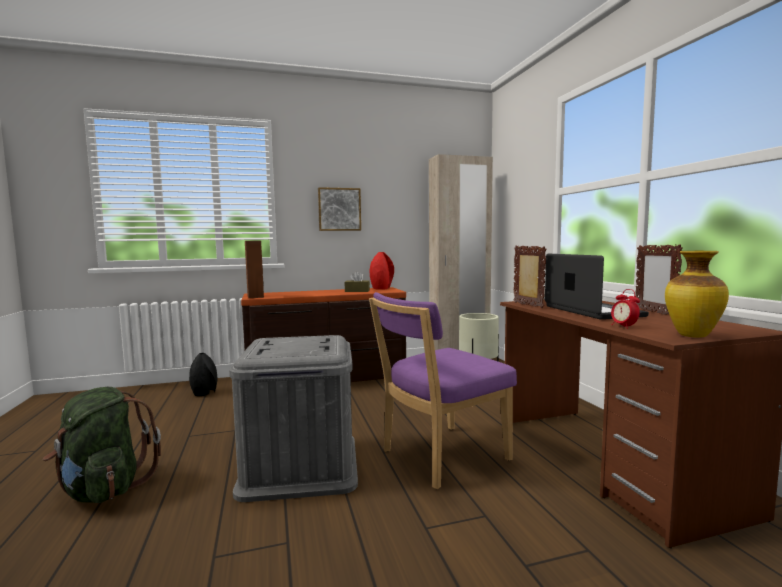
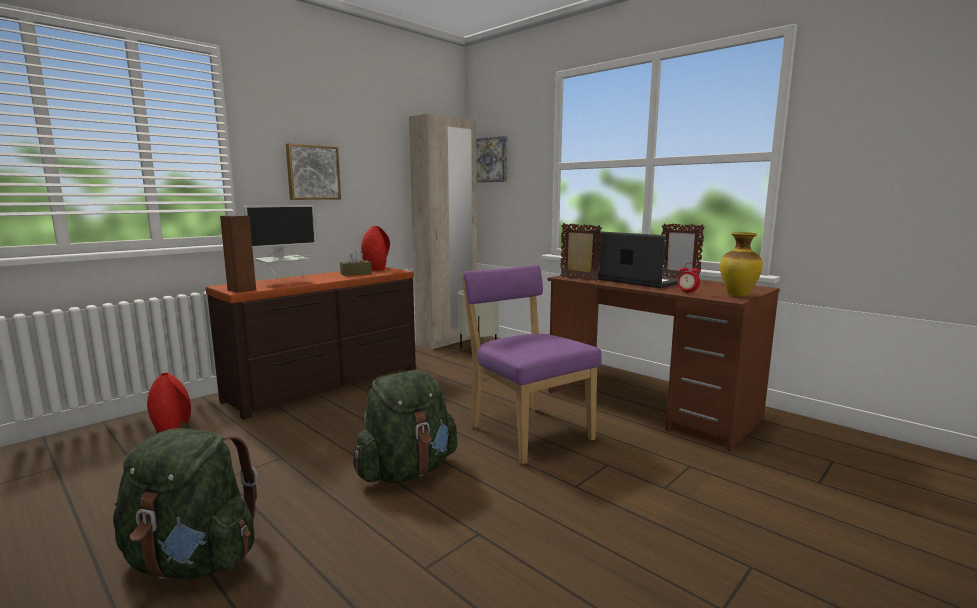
camera: 30 degrees left, 5 degrees up
(205, 393) = (172, 427): black vase -> red vase
(294, 294) = (285, 282): none -> monitor
(300, 465) = (407, 471): grey storage box -> green backpack
(440, 457) = (527, 431): purple chair -> purple chair turned 120 degrees clockwise
(508, 192) = (491, 160): none -> picture

